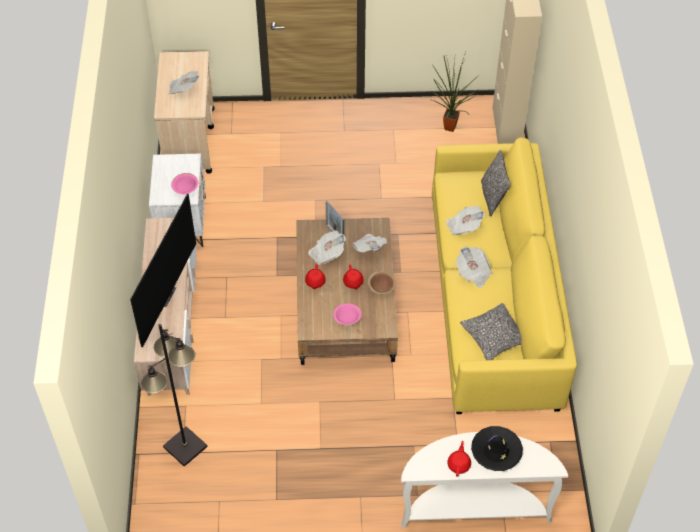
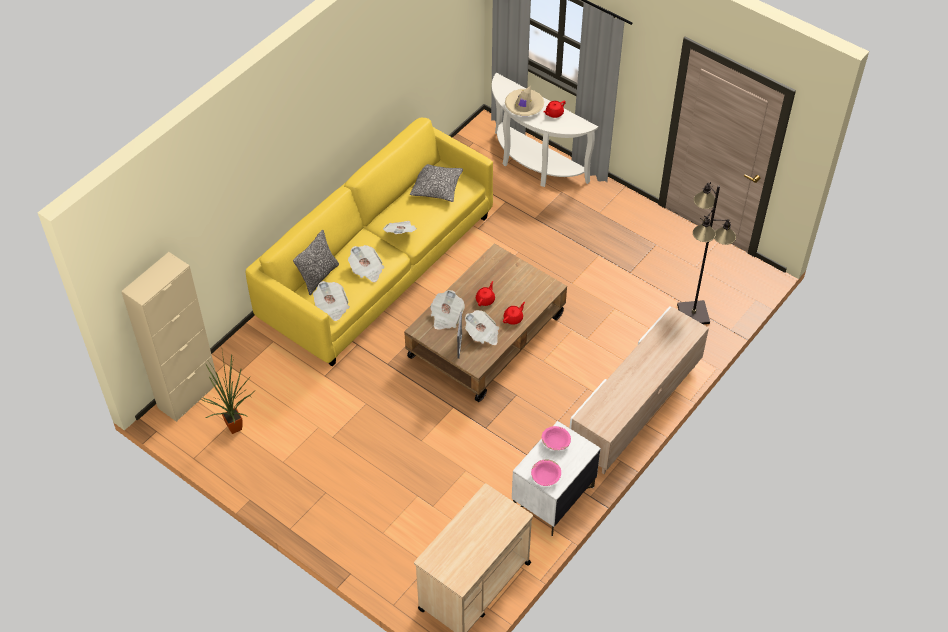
camera: 140 degrees left, 0 degrees up
(163, 295) = (647, 364): television -> none
(183, 89) = (478, 529): newspaper -> newspaper (332, 307)
(347, 319) = (516, 277): pink bowl -> pink bowl (545, 477)
(381, 287) = (468, 283): brown bowl -> none
(496, 451) = (524, 106): black hat -> beige hat

